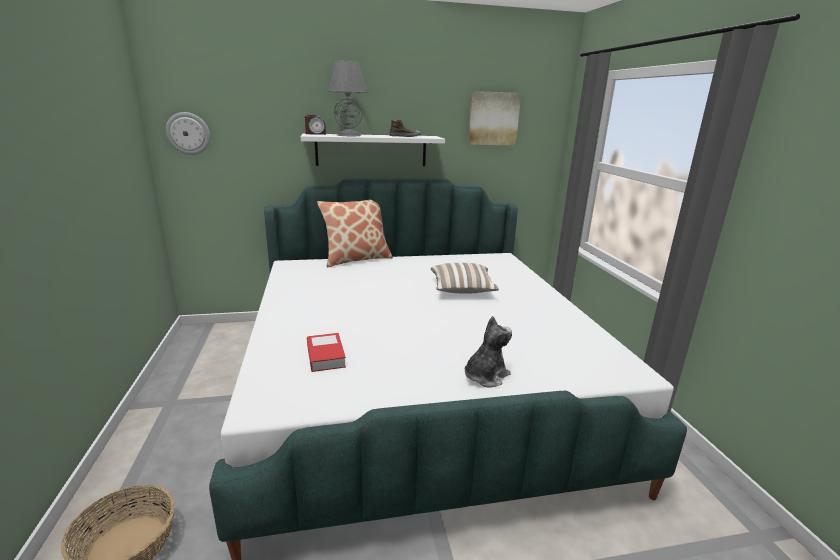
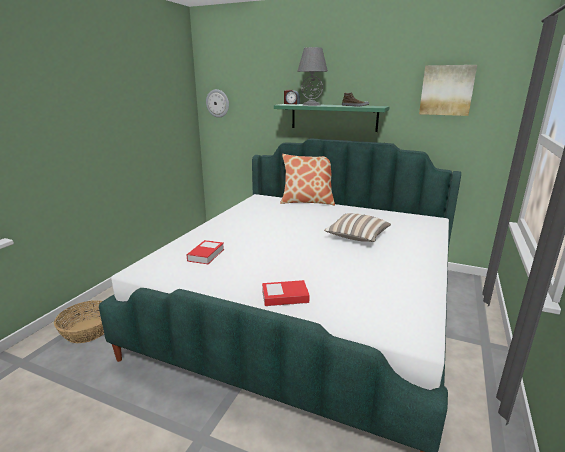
camera: 35 degrees right, 0 degrees up
(371, 150) = (333, 117): white shelf -> green shelf
(485, 376) = (285, 297): plush toy -> book

